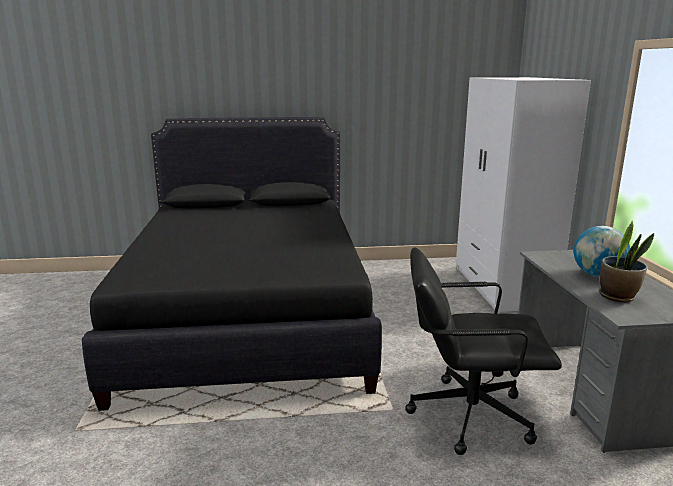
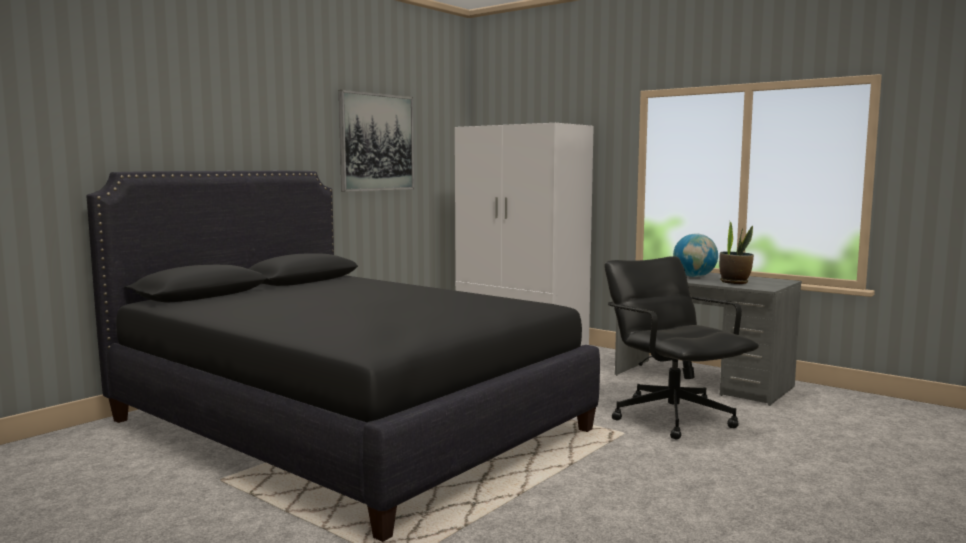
camera: 45 degrees left, 10 degrees down
(398, 91) = (376, 142): none -> picture
(468, 414) = (672, 417): black office chair -> black office chair turned 105 degrees clockwise

